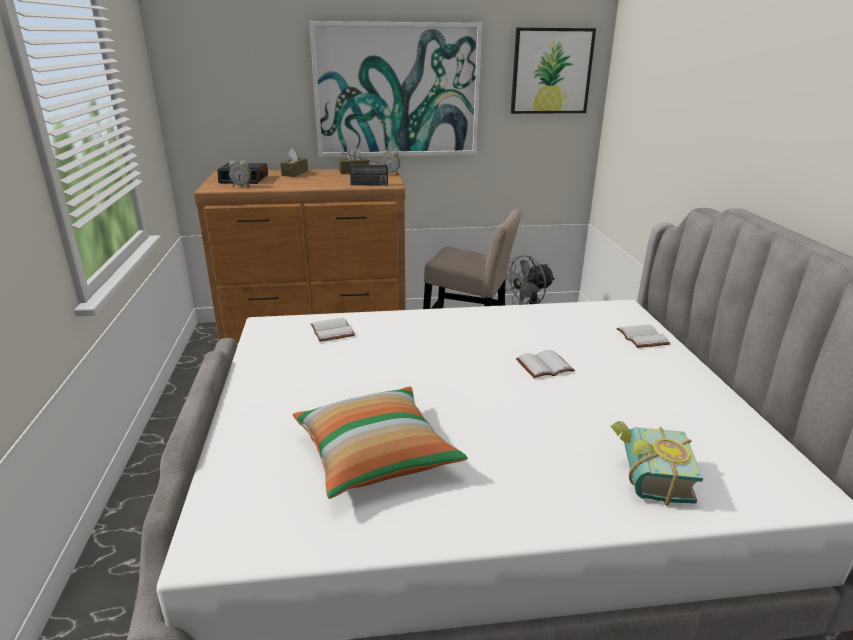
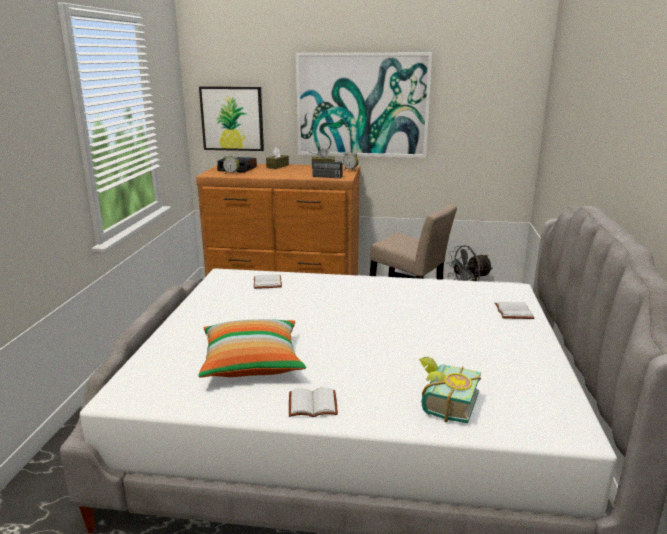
camera: 15 degrees right, 5 degrees down
(544, 367) = (414, 323): white book -> white book (312, 405)
(551, 71) = (493, 91): picture -> picture (232, 118)

